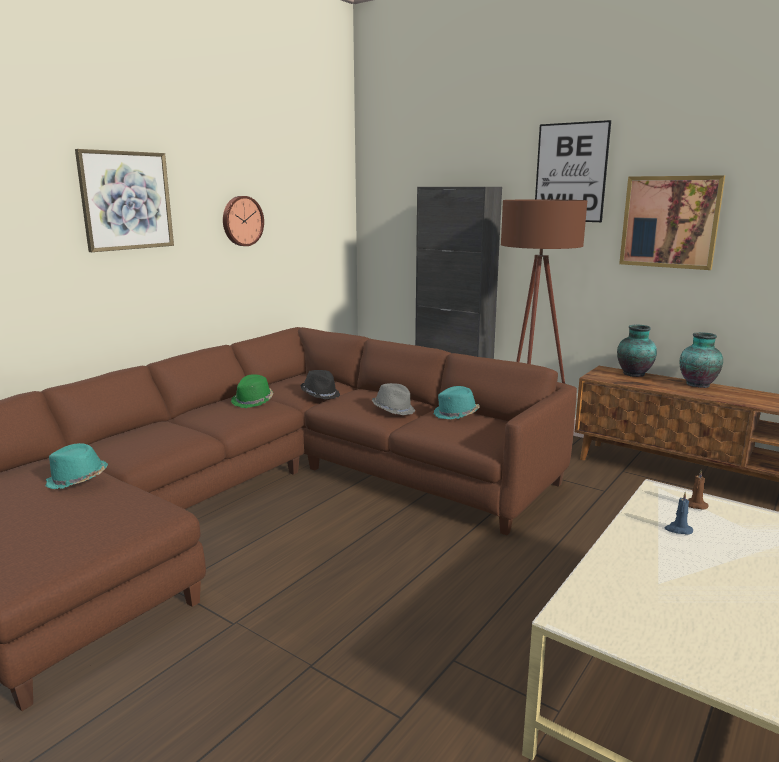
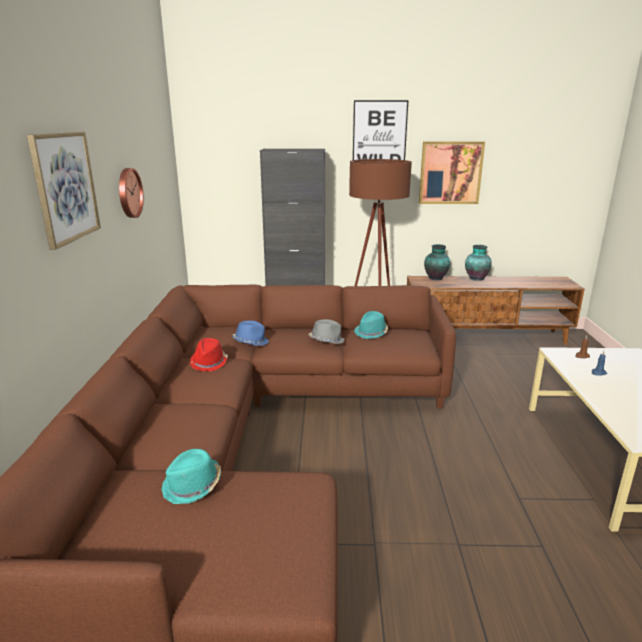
camera: 35 degrees left, 5 degrees up
(253, 401) = (209, 362): green hat -> red hat
(320, 394) = (250, 342): black hat -> blue hat

